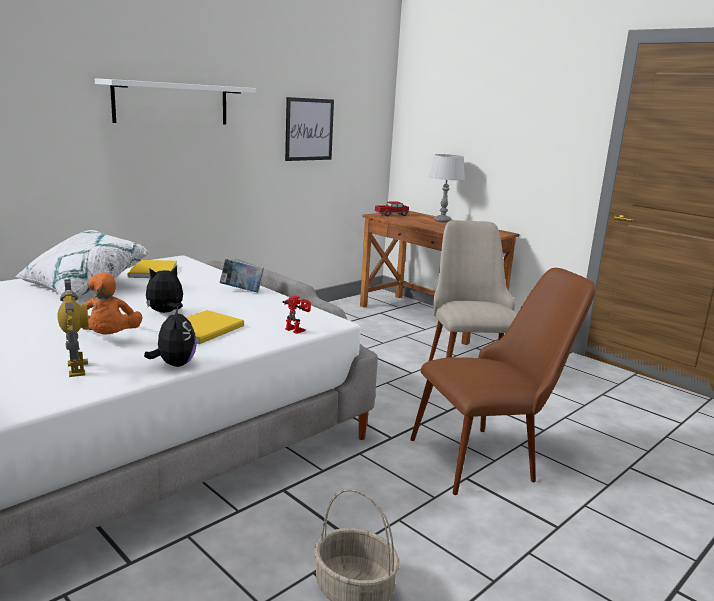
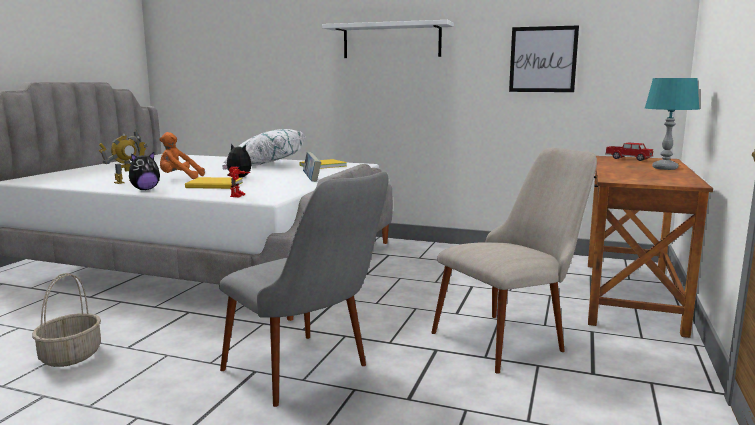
camera: 65 degrees right, 5 degrees down
(109, 338) = (179, 178): orange plush toy -> orange plush toy turned 45 degrees clockwise
(442, 221) = (665, 168): grey table lamp -> turquoise table lamp
(489, 456) = (309, 376): brown chair -> grey chair

